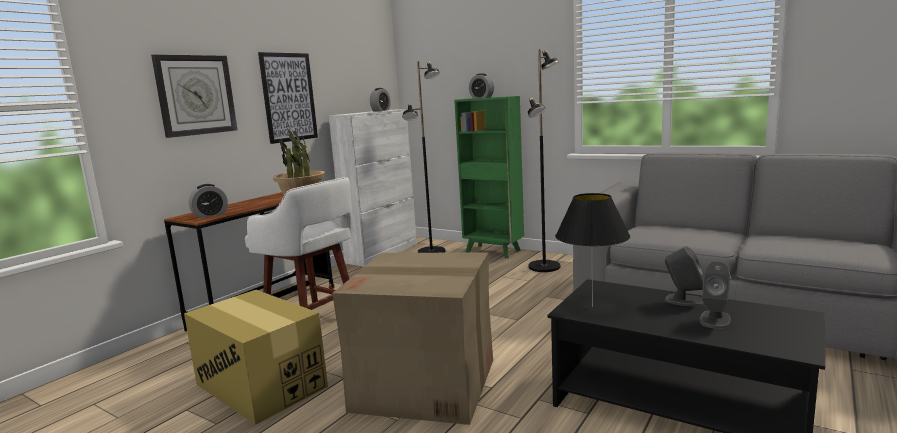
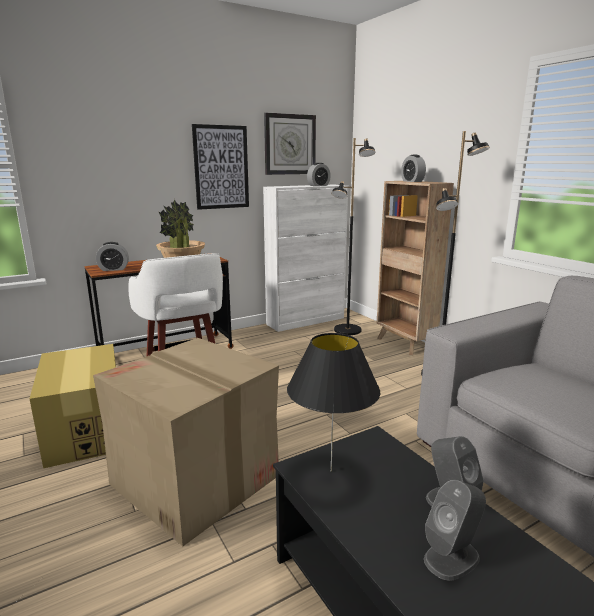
camera: 25 degrees right, 5 degrees up
(196, 95) = (124, 161): wall clock -> wall clock (289, 144)
(493, 251) = (405, 344): green bookcase -> brown bookcase

